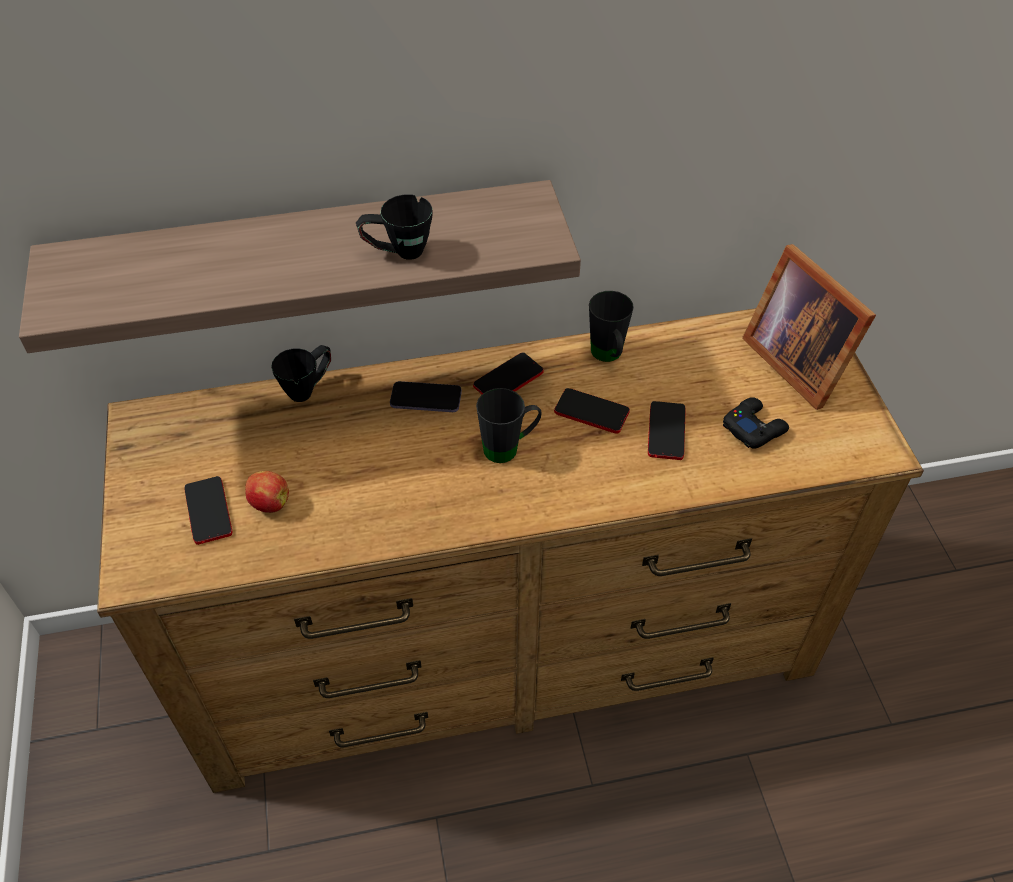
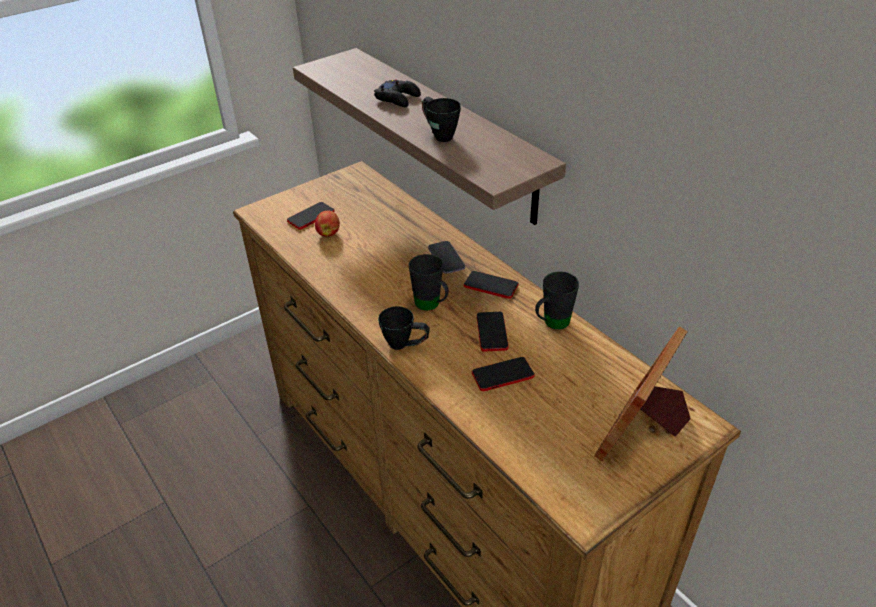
camera: 65 degrees right, 10 degrees down
(308, 388) = (420, 214): black mug -> black mug (405, 345)
(754, 428) = (544, 423): black game controller -> black game controller (398, 98)

